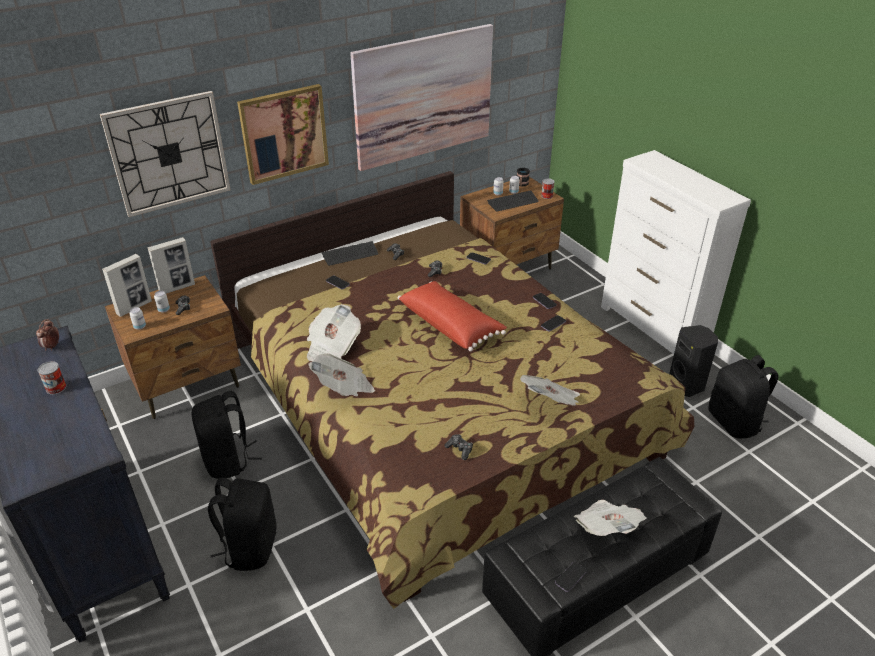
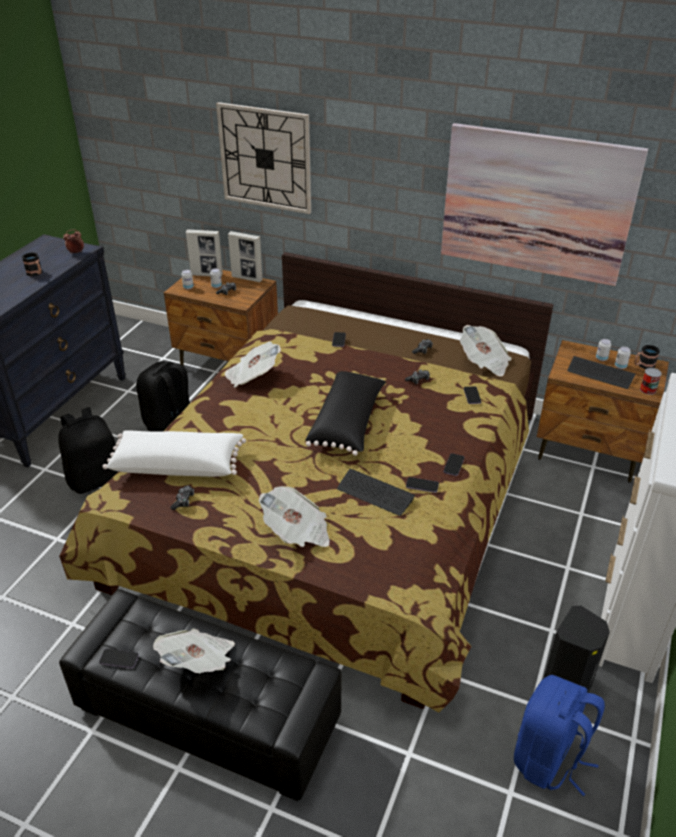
camera: 55 degrees right, 0 degrees up
(56, 388) = (36, 273): can -> mug
(284, 133) = (370, 182): picture -> none
(344, 388) = (206, 406): newspaper -> newspaper (484, 362)
(350, 254) = (391, 328): keyboard -> keyboard (375, 493)
(408, 435) = (178, 464): none -> white pillow
(451, 325) = (348, 423): red pillow -> black pillow
(735, 422) = (549, 759): black backpack -> blue backpack

